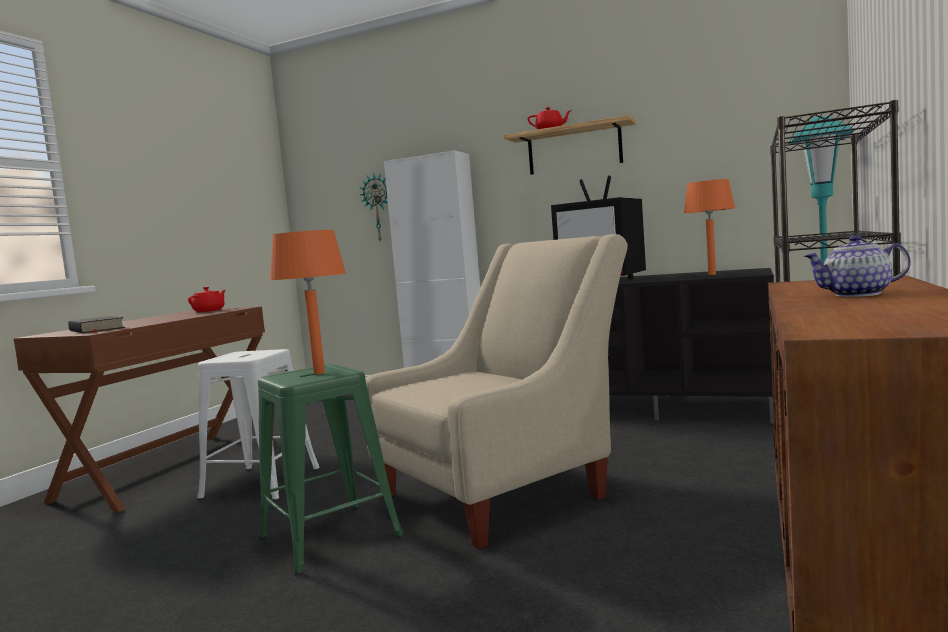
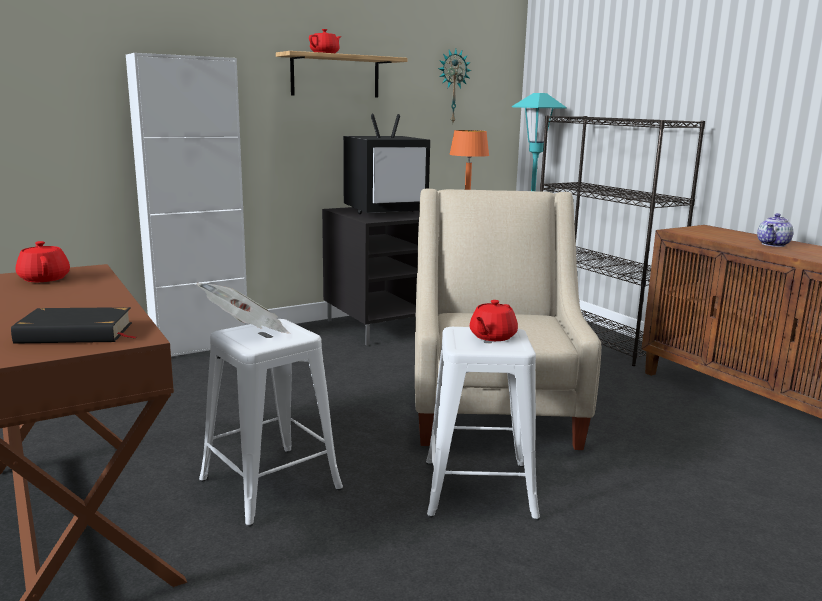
camera: 55 degrees left, 10 degrees up
(245, 352) = (246, 331): none -> newspaper
(318, 373) = (492, 336): orange table lamp -> red teapot
(329, 536) = (478, 489): green stool -> white stool
(378, 208) = (82, 109): wall clock -> wall clock (452, 86)

